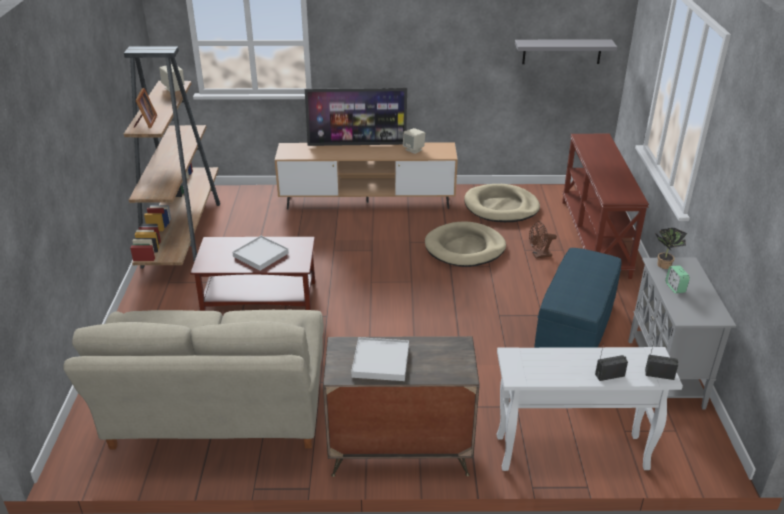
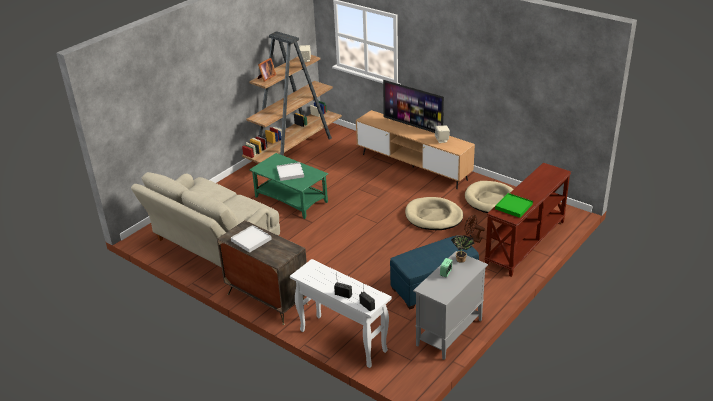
camera: 40 degrees right, 0 degrees up
(258, 299) = (290, 199): brown coffee table -> green coffee table
(562, 51) = (555, 100): grey shelf -> none
(617, 187) = (513, 207): none -> green tray

